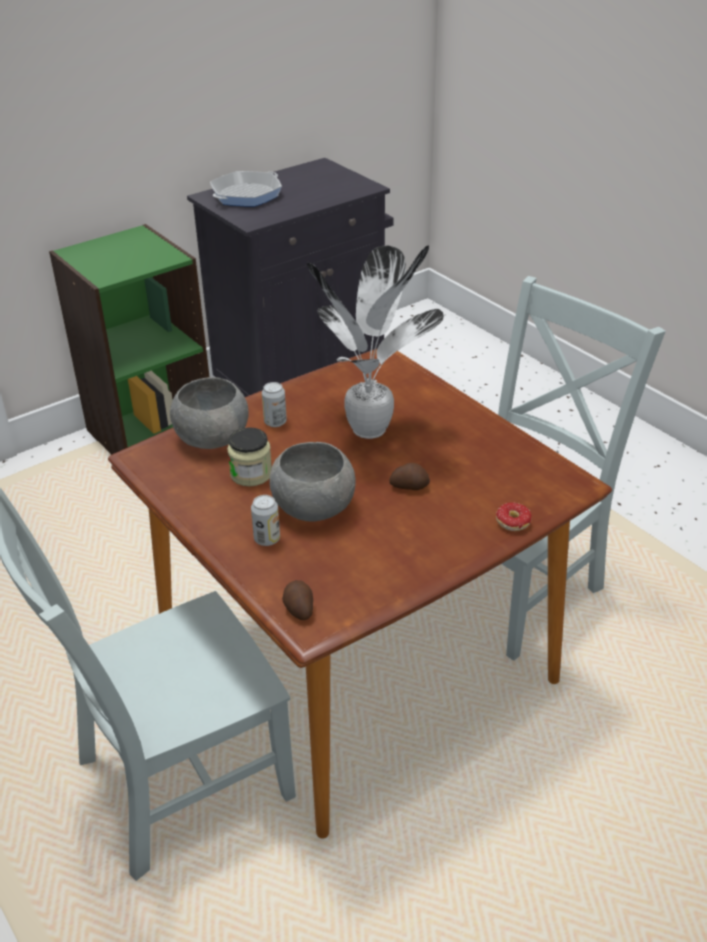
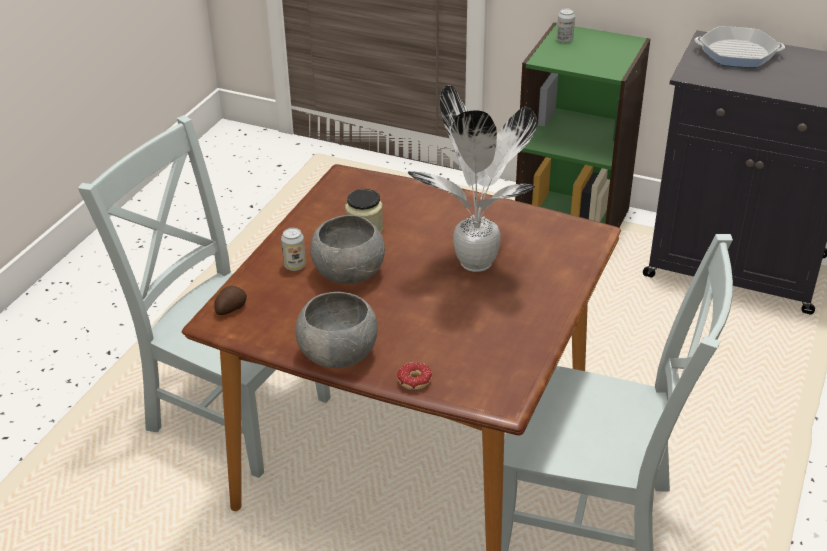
camera: 60 degrees right, 0 degrees up
(211, 438) = (392, 195): grey bowl -> grey bowl (337, 354)
(275, 422) = (441, 214): can -> can (564, 40)
(409, 486) = (416, 309): potato -> none

